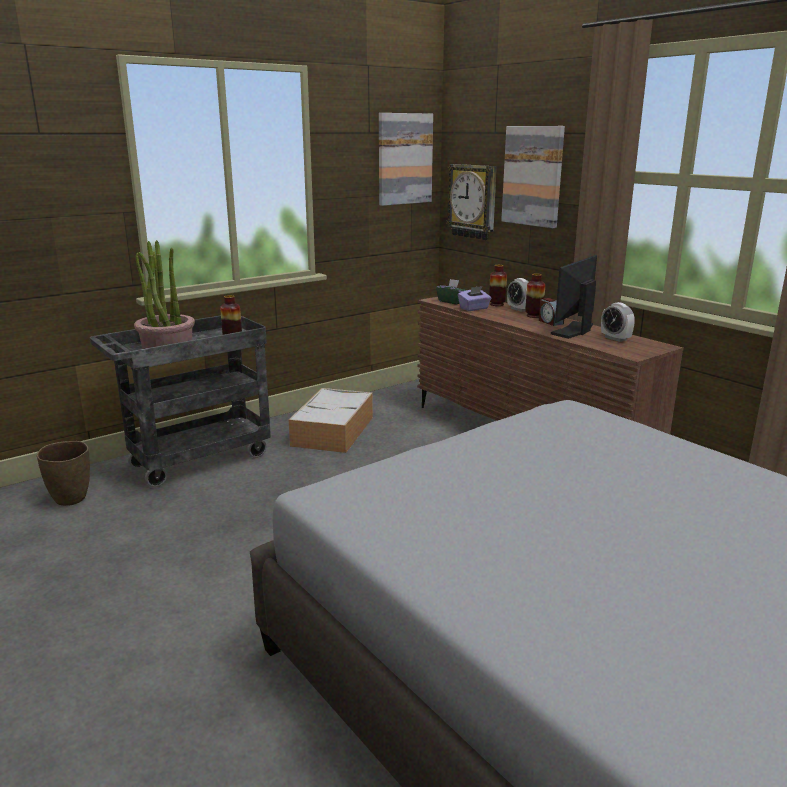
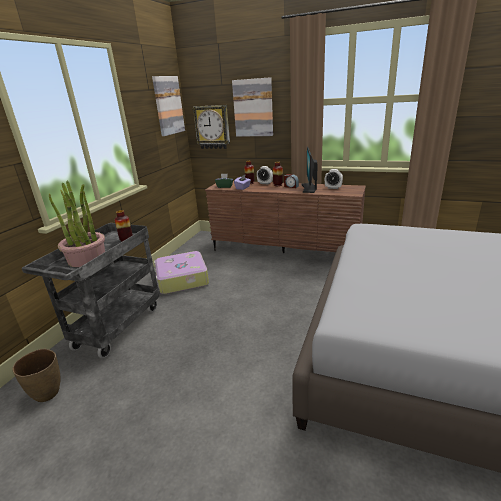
camera: 30 degrees left, 5 degrees up
(333, 431) = (181, 279): storage box -> suitcase

